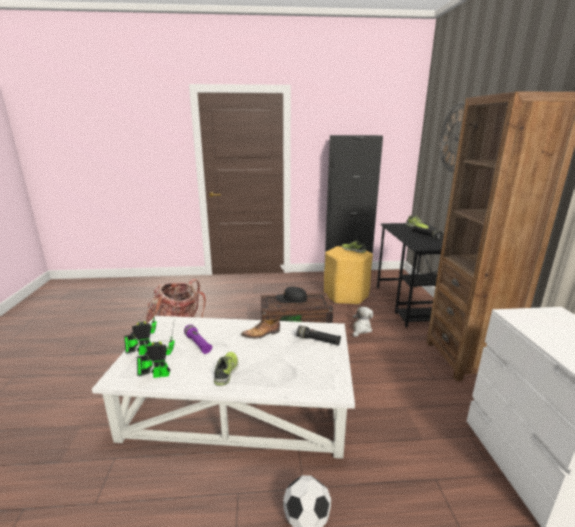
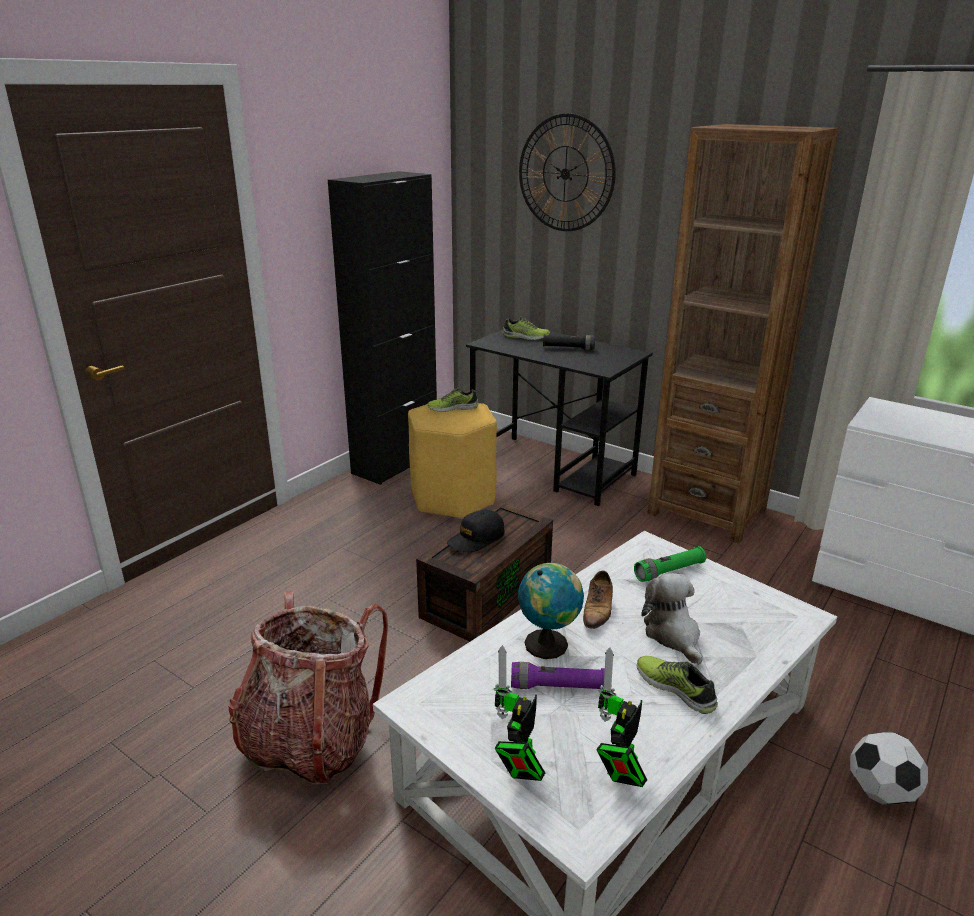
camera: 50 degrees left, 5 degrees up
(224, 332) = (548, 643): none -> globe
(318, 340) = (669, 572): black flashlight -> green flashlight
(361, 329) = (559, 539): plush toy -> plush toy (673, 635)

